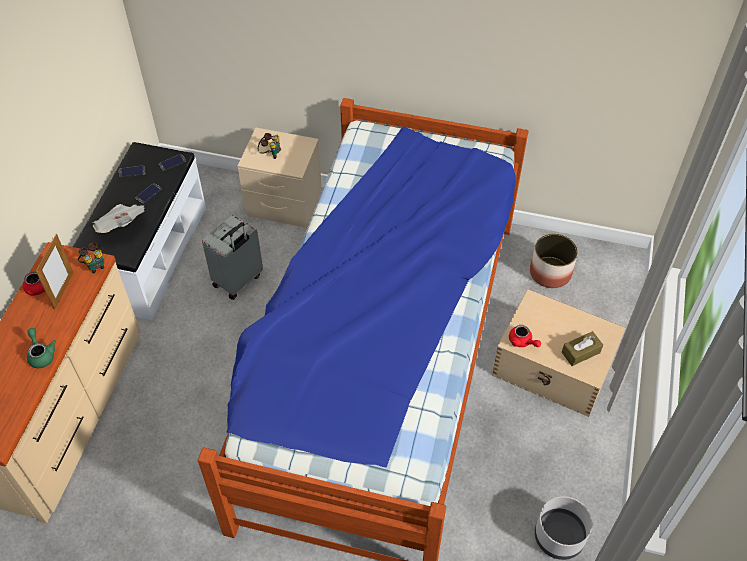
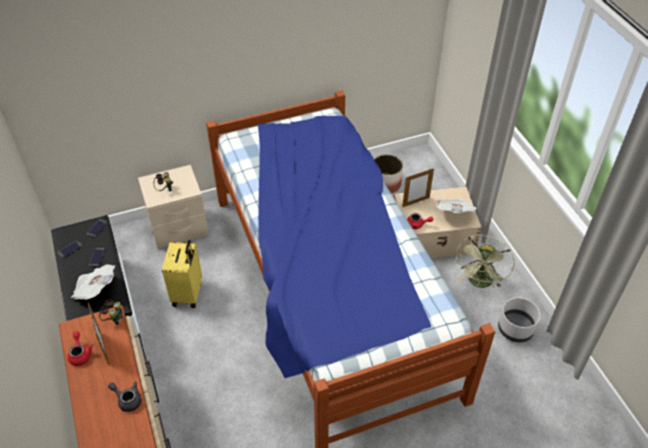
camera: 35 degrees left, 5 degrees down
(41, 354) = (127, 400): green teapot -> grey teapot
(238, 281) = (188, 293): grey suitcase -> yellow suitcase
(544, 313) = (416, 202): none -> picture frame
(563, 456) = (480, 283): none -> green fan
(580, 352) = (454, 213): brown tissue box -> newspaper

